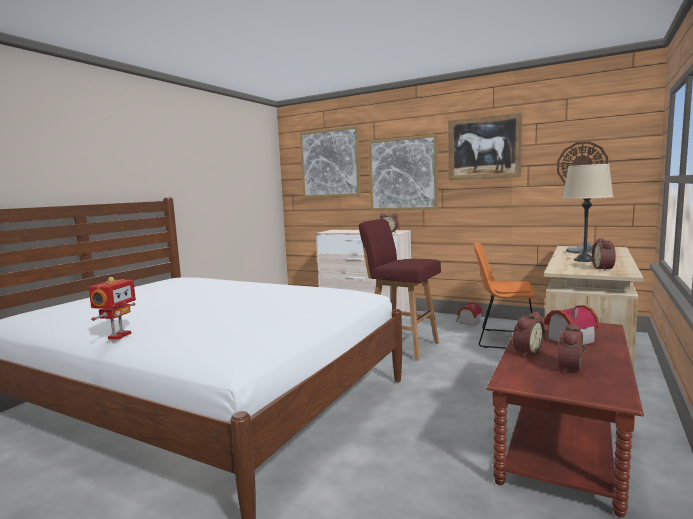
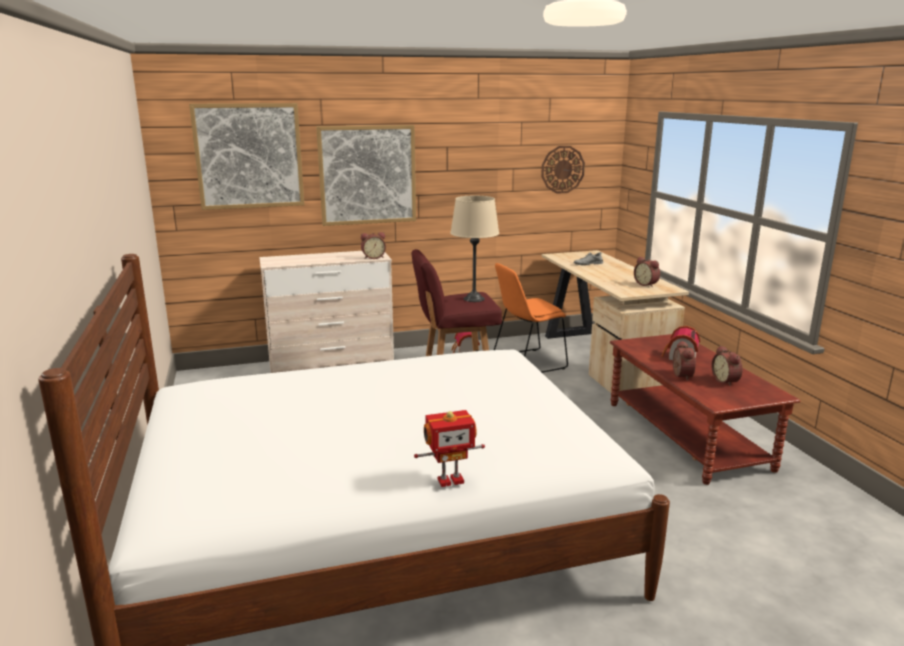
camera: 45 degrees left, 10 degrees up
(118, 336) = (450, 480): toy robot -> toy robot turned 105 degrees clockwise
(483, 148) = (468, 146): picture -> none
(584, 260) = (609, 274): beige table lamp -> beige table lamp (473, 299)

